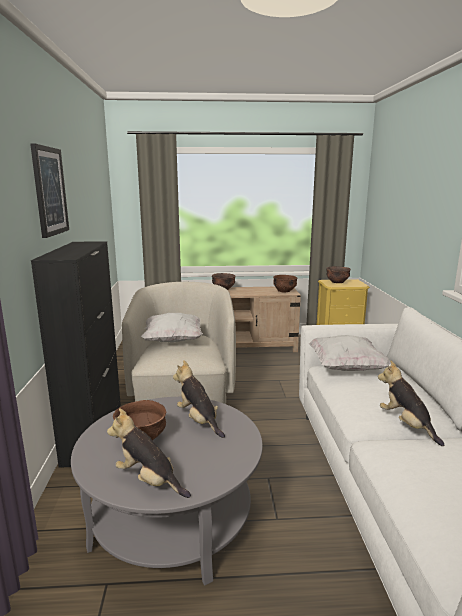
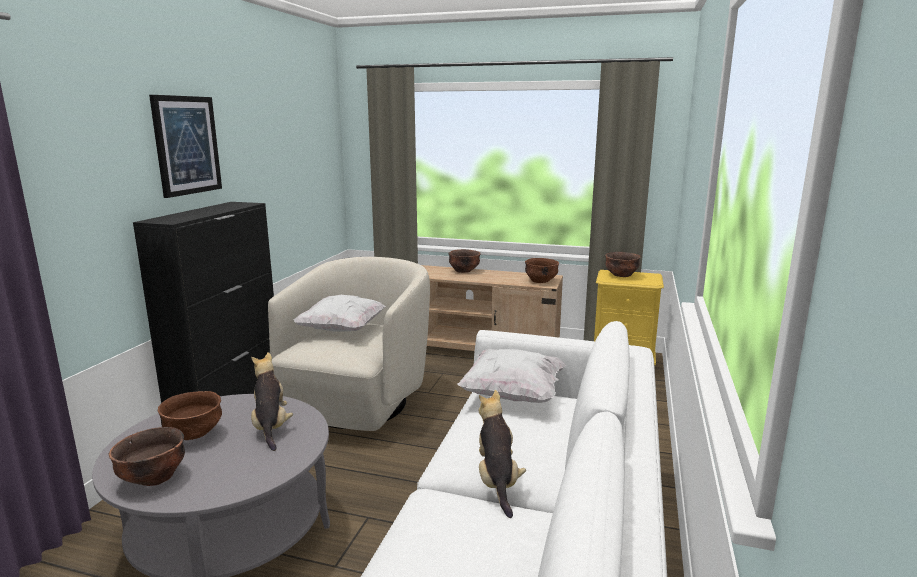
camera: 20 degrees right, 0 degrees up
(149, 480) = (153, 478): plush toy -> brown bowl

